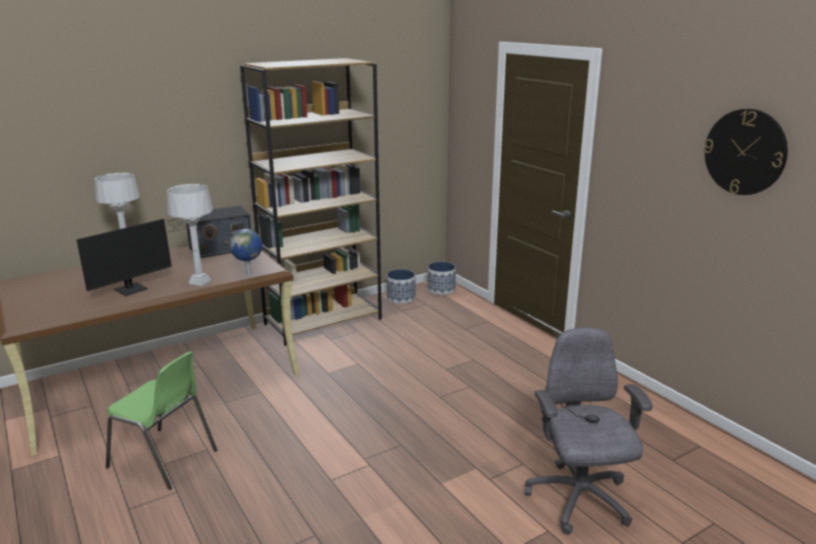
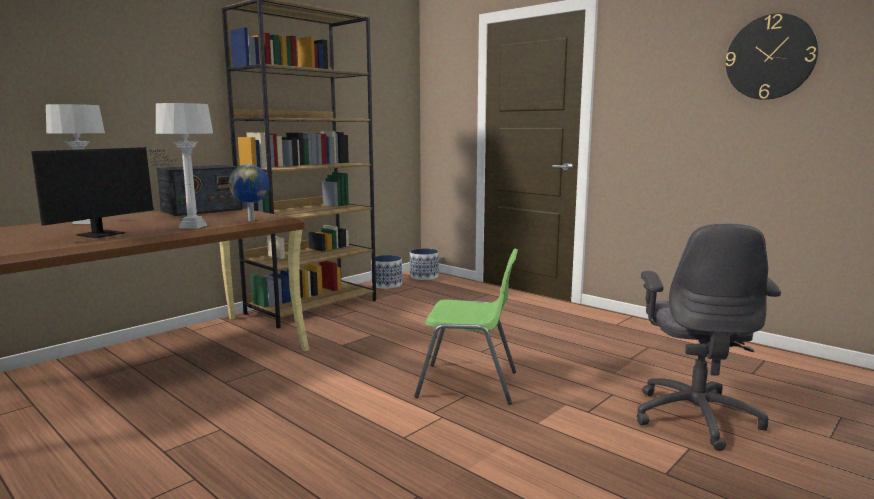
camera: 15 degrees left, 10 degrees down
(164, 459) = (162, 446): green chair -> green chair (469, 384)
(579, 500) = (695, 416): grey office chair -> grey office chair turned 150 degrees counterclockwise

